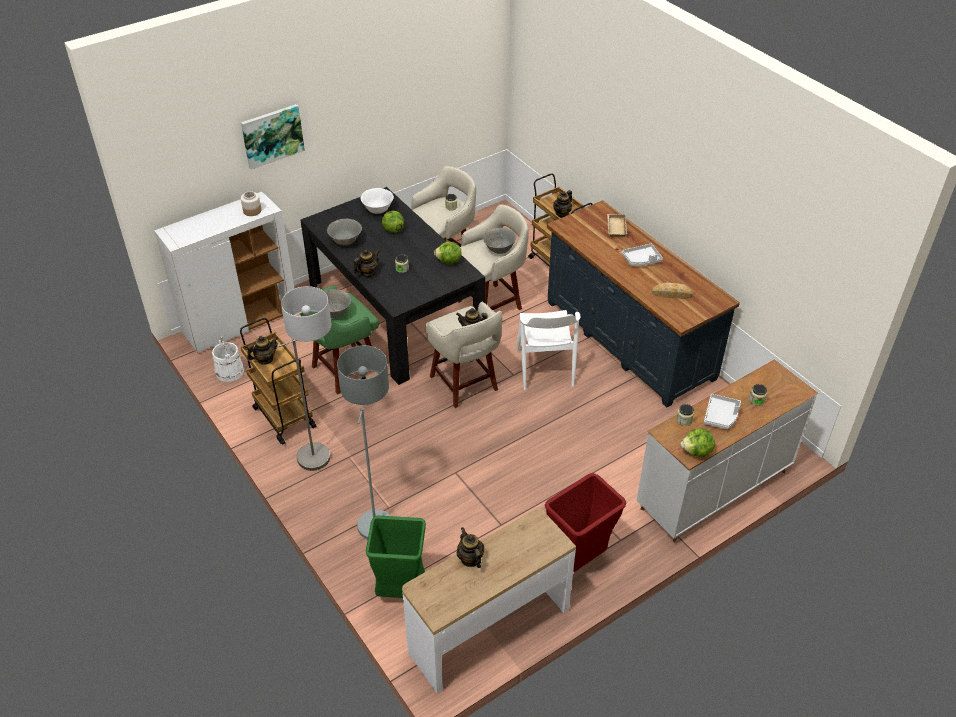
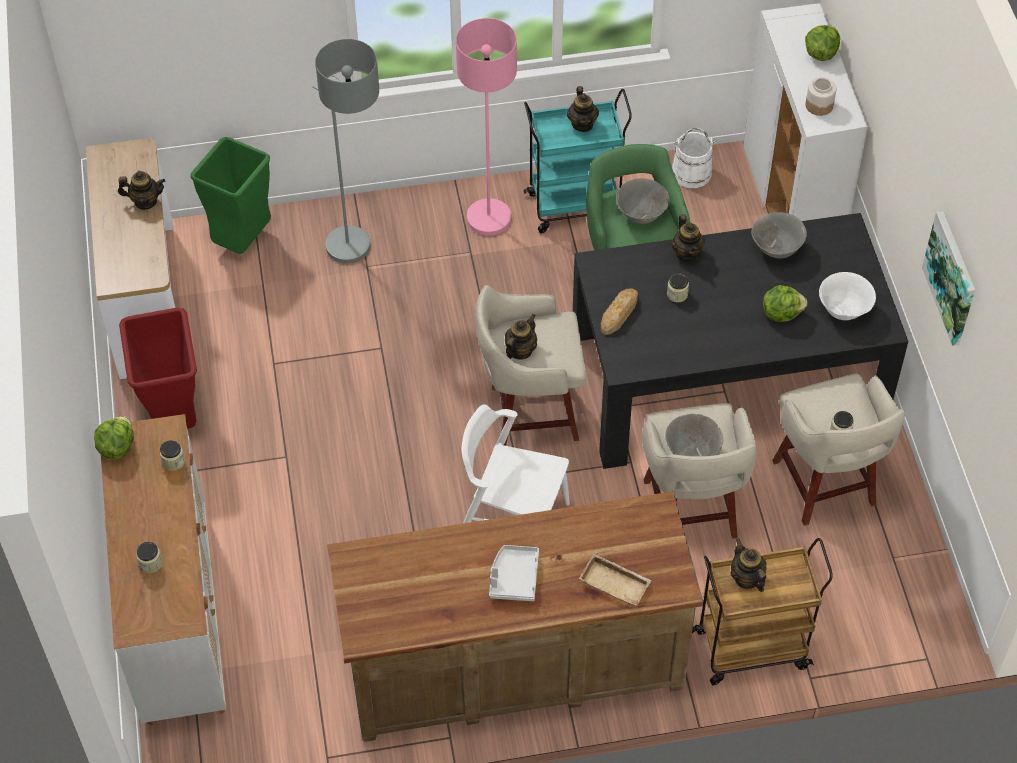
camera: 115 degrees right, 10 degrees up
(272, 135) = (894, 88): picture -> picture (952, 277)
(284, 417) = (575, 207): brown cart -> turquoise cart
(323, 454) = (489, 229): grey floor lamp -> pink floor lamp
(449, 261) = (666, 354): lettuce -> lettuce (820, 53)
(672, 294) = (413, 576): bread -> bread (619, 313)
(721, 416) = (152, 506): grey tray -> none

